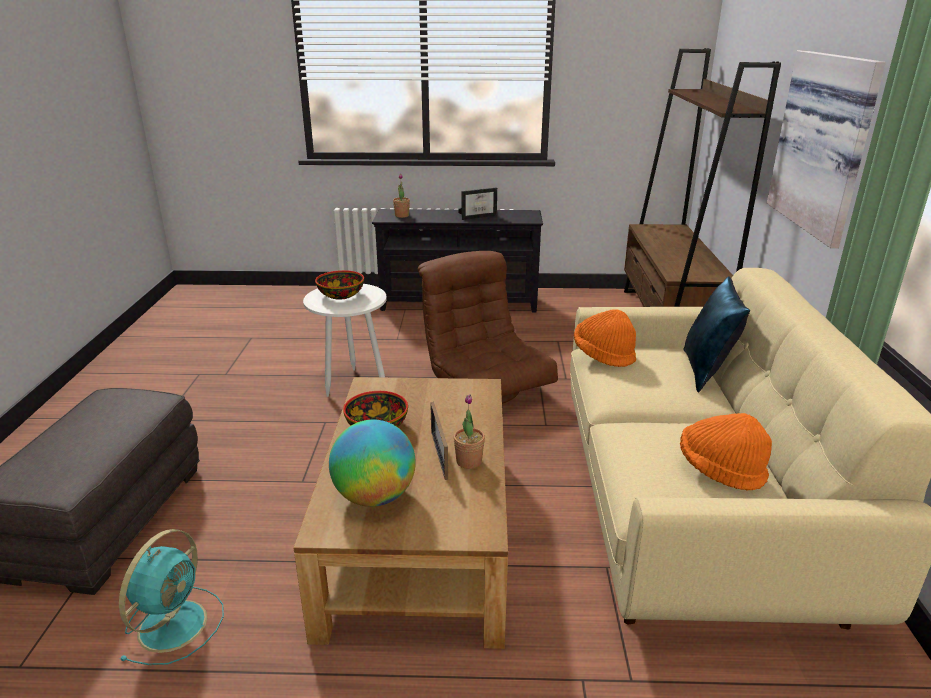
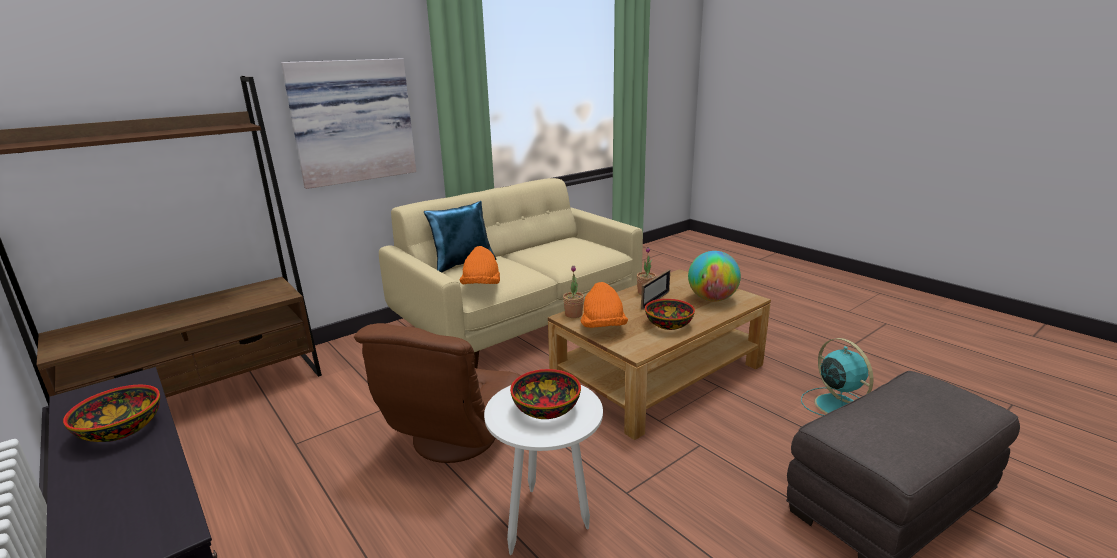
camera: 130 degrees left, 5 degrees down
(175, 623) = (836, 404): turquoise fan -> turquoise fan turned 90 degrees clockwise
(402, 215) = (134, 522): potted plant -> potted plant (573, 314)
(478, 216) = (120, 430): picture frame -> bowl
(720, 470) = (566, 244): orange hat -> orange hat (603, 328)

